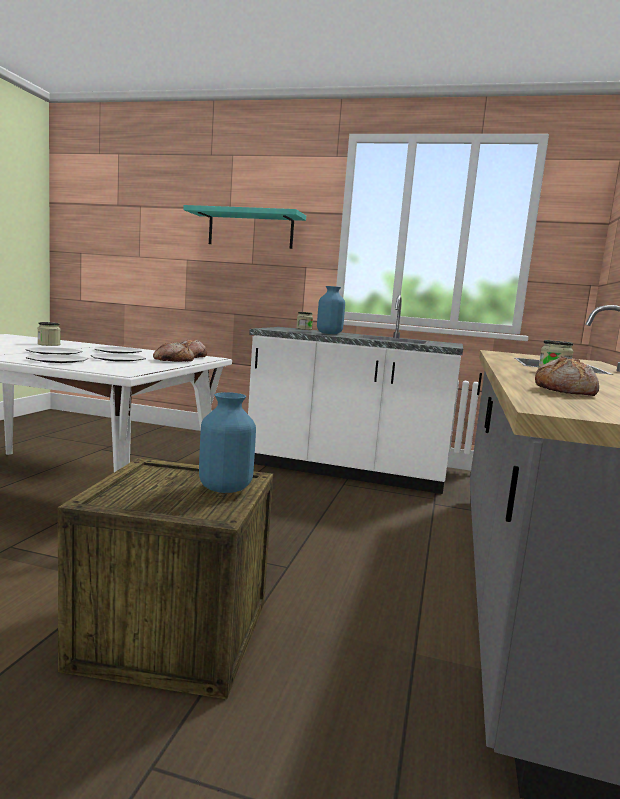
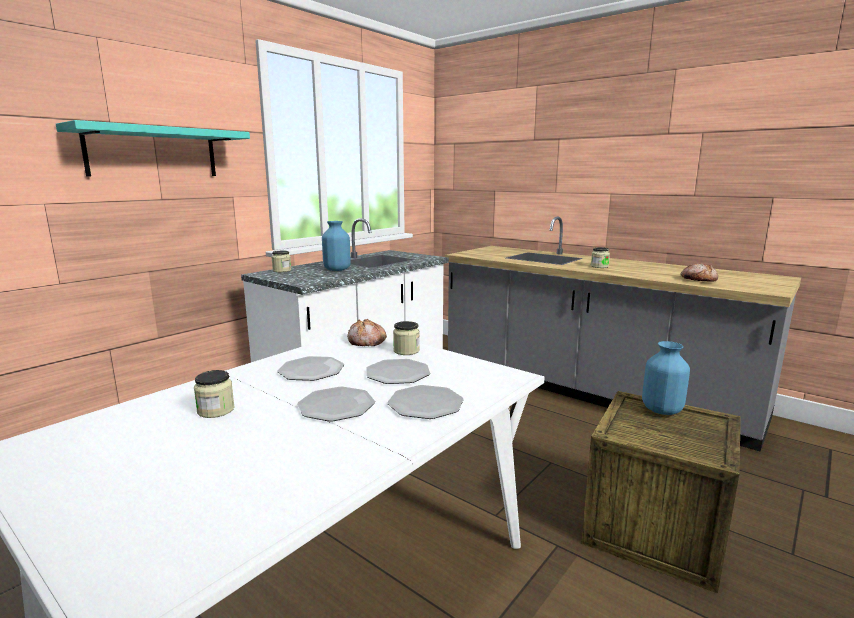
camera: 65 degrees left, 5 degrees up
(173, 361) = (406, 351): bread -> jar

